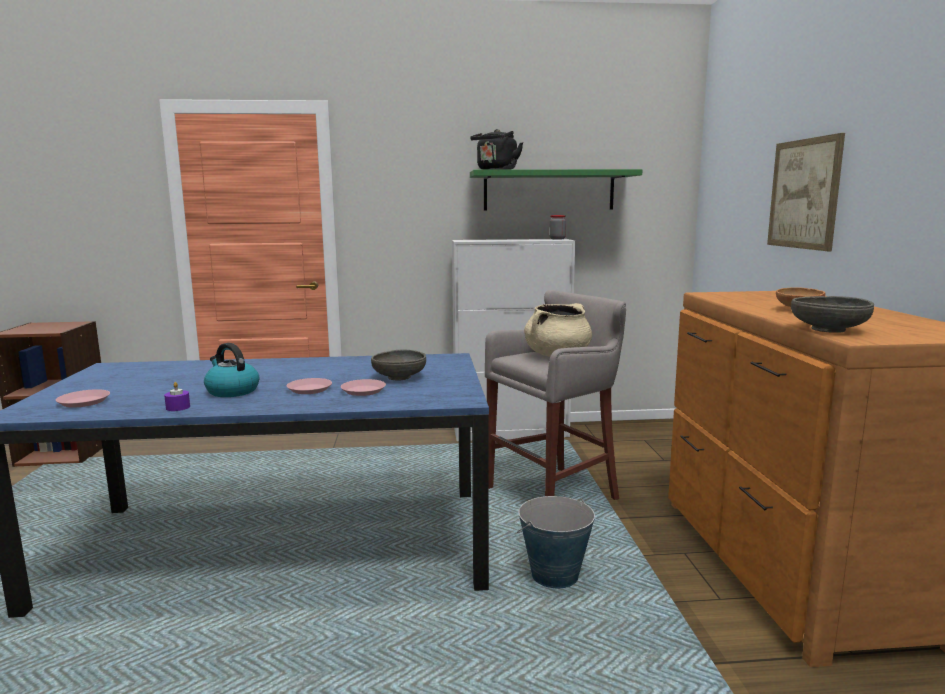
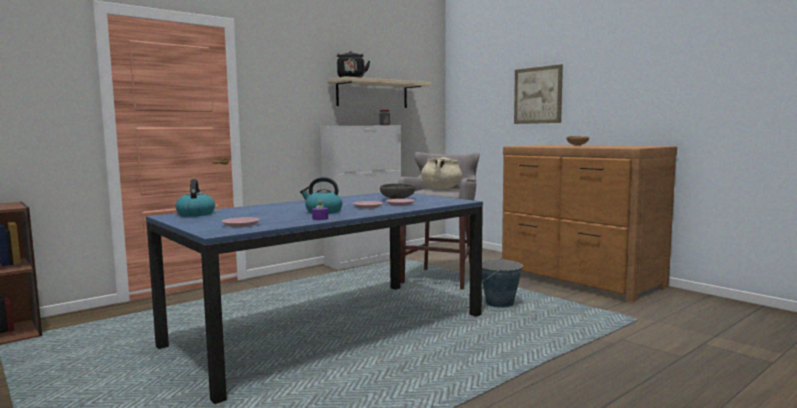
camera: 35 degrees left, 5 degrees down
(133, 368) = (195, 214): none -> kettle
(549, 190) = (372, 94): green shelf -> beige shelf
(829, 329) = (615, 147): grey bowl -> none

